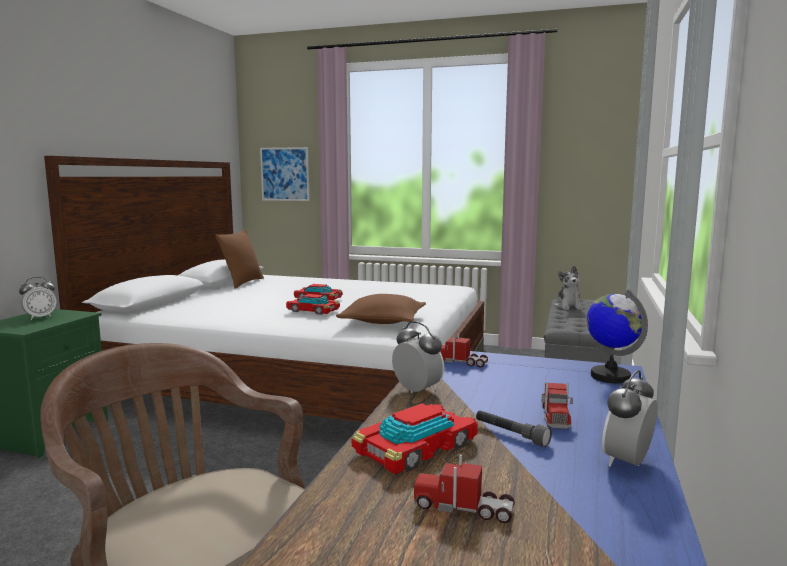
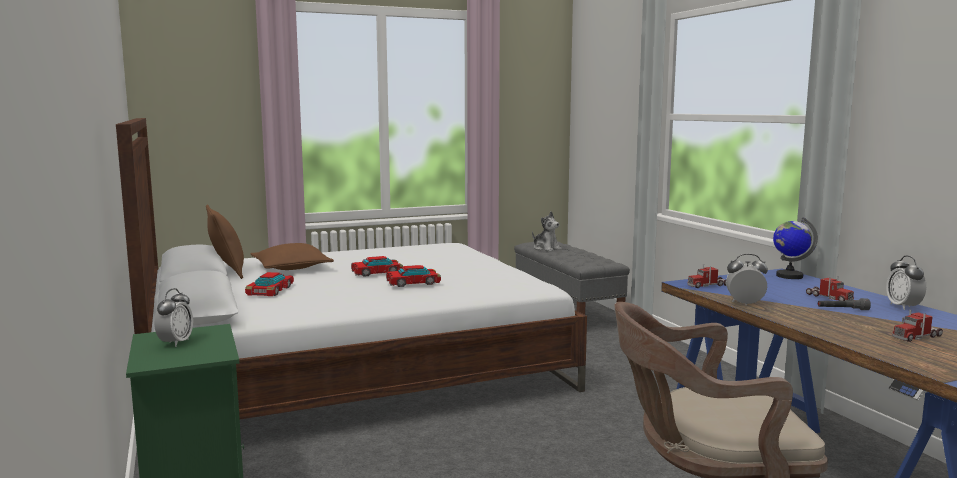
camera: 40 degrees left, 0 degrees up
(285, 174) = (203, 131): picture -> none
(383, 321) = (497, 280): brown pillow -> brown pillow (291, 268)
(417, 448) = (834, 325): toy car -> toy car (271, 290)

